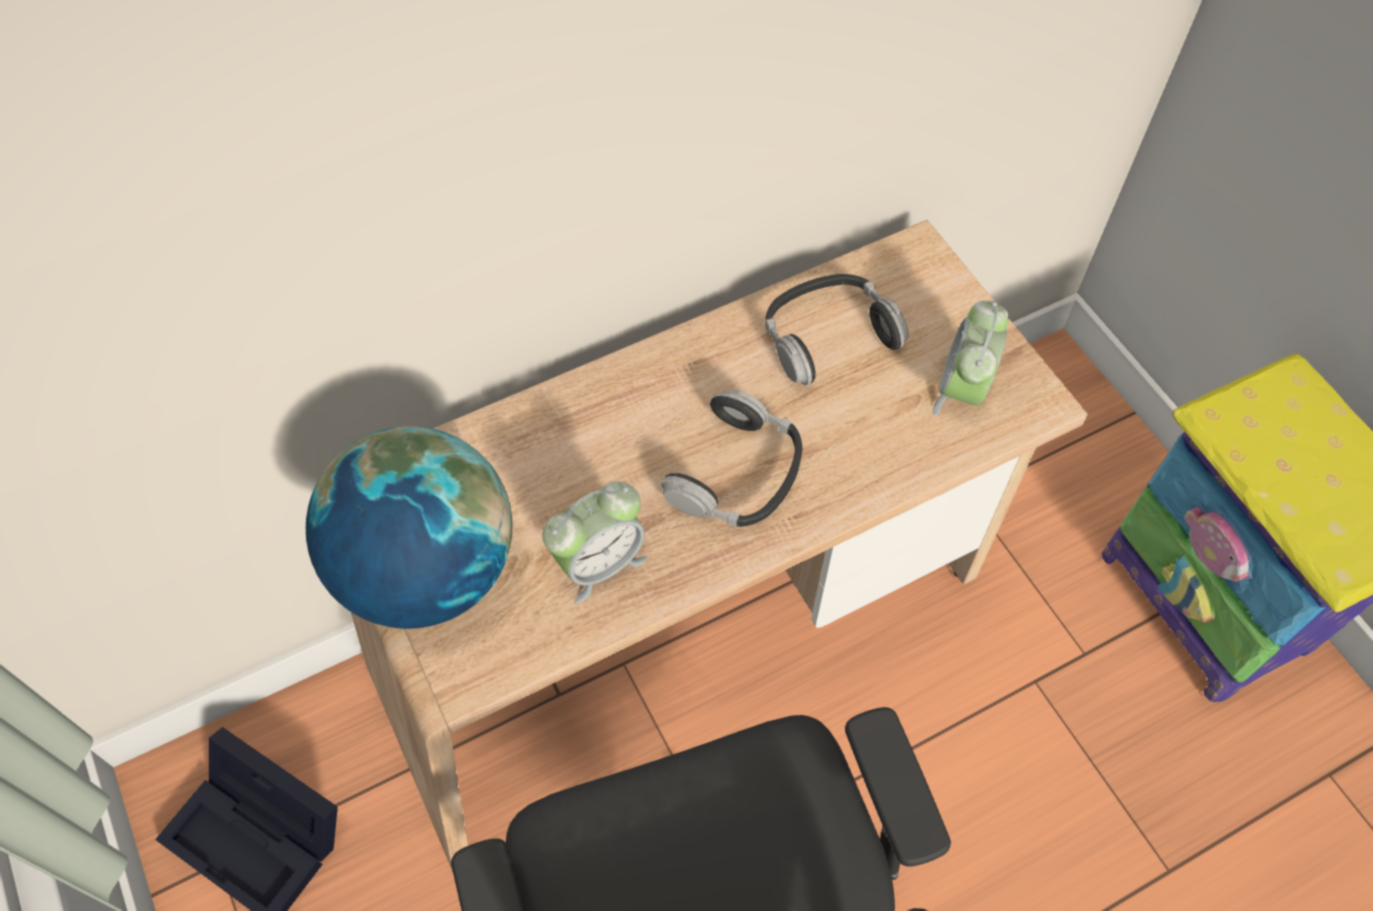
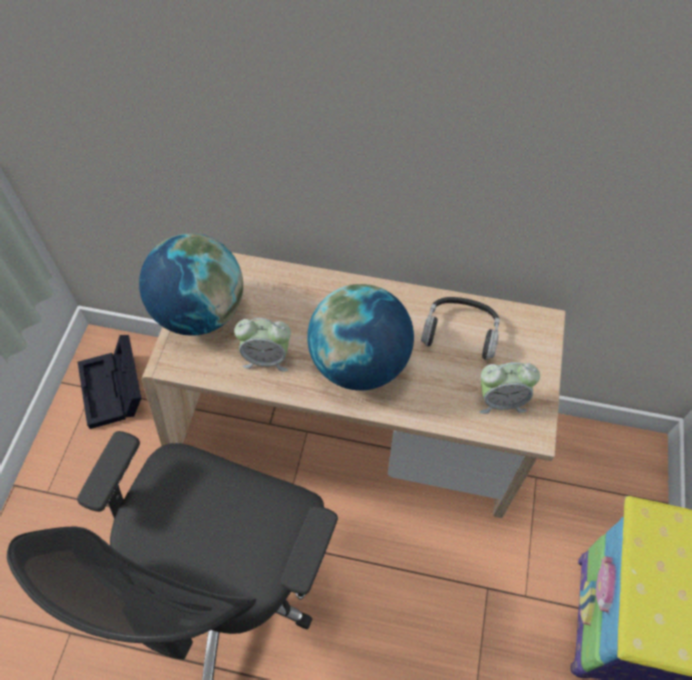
camera: 40 degrees right, 0 degrees up
(737, 474) = (359, 363): headphones -> globe
(962, 389) = (501, 400): alarm clock -> alarm clock turned 150 degrees counterclockwise

